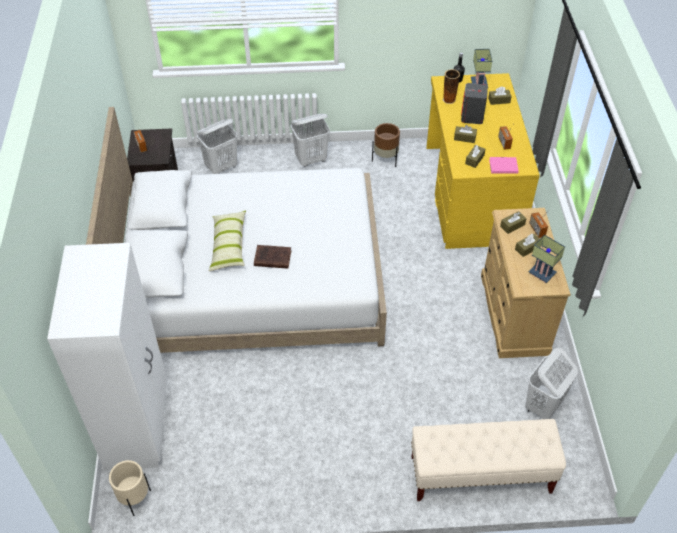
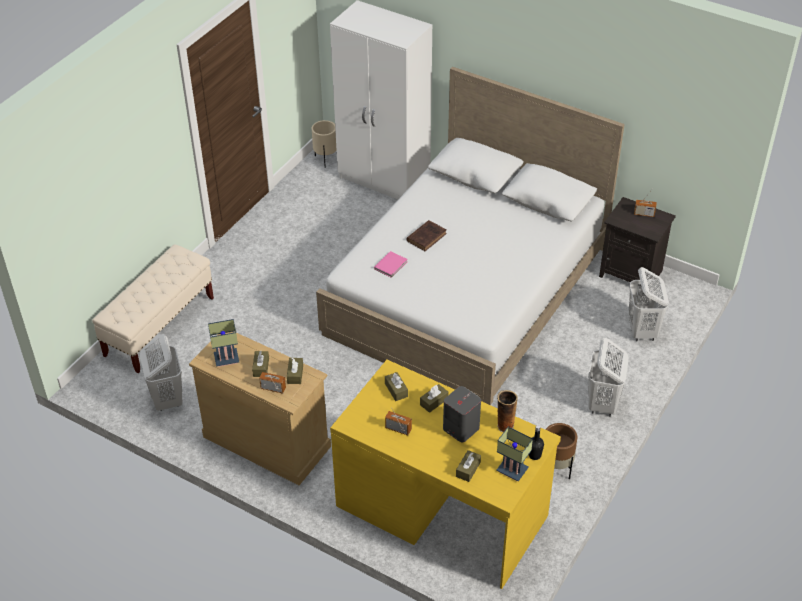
camera: 125 degrees right, 5 degrees down
(228, 246) = (464, 219): pillow -> none
(502, 166) = (368, 406): pink book -> pink book (391, 265)

